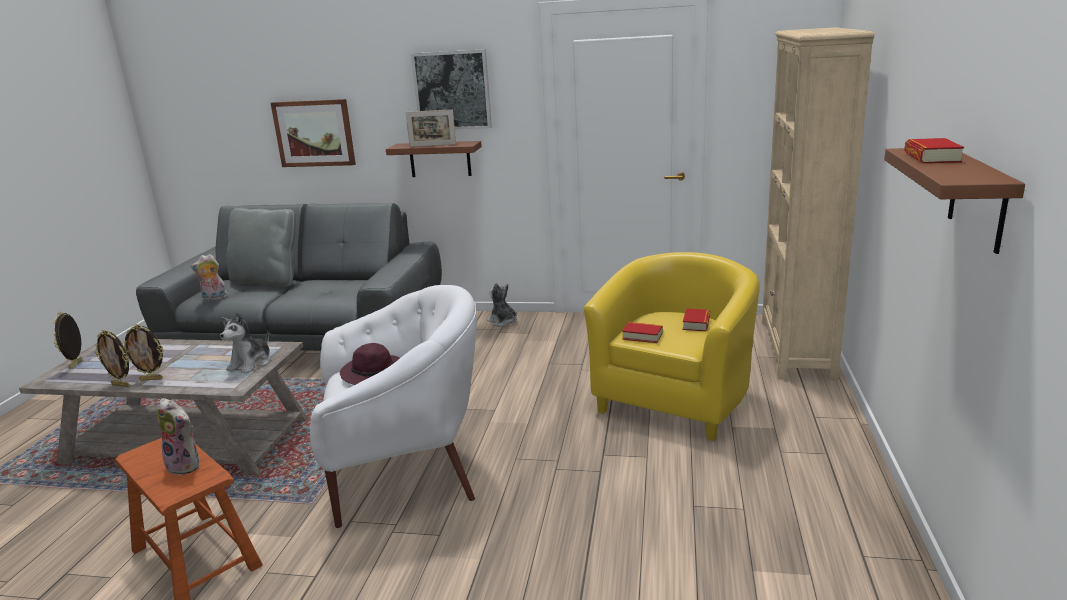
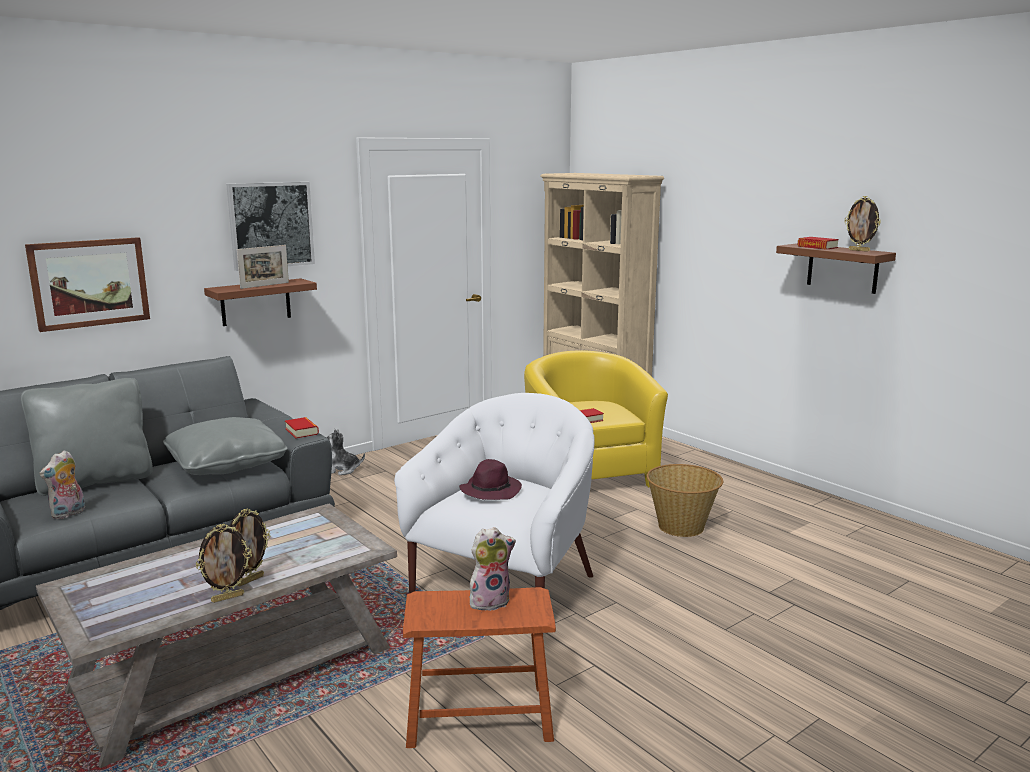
camera: 50 degrees left, 5 degrees down
(77, 364) = (89, 613): picture frame -> picture frame (859, 250)
(251, 363) = (329, 531): plush toy -> none
(337, 291) = (226, 465): none -> grey pillow
(649, 497) = (681, 526): none -> basket
(696, 324) = (597, 405): book -> book (302, 431)

